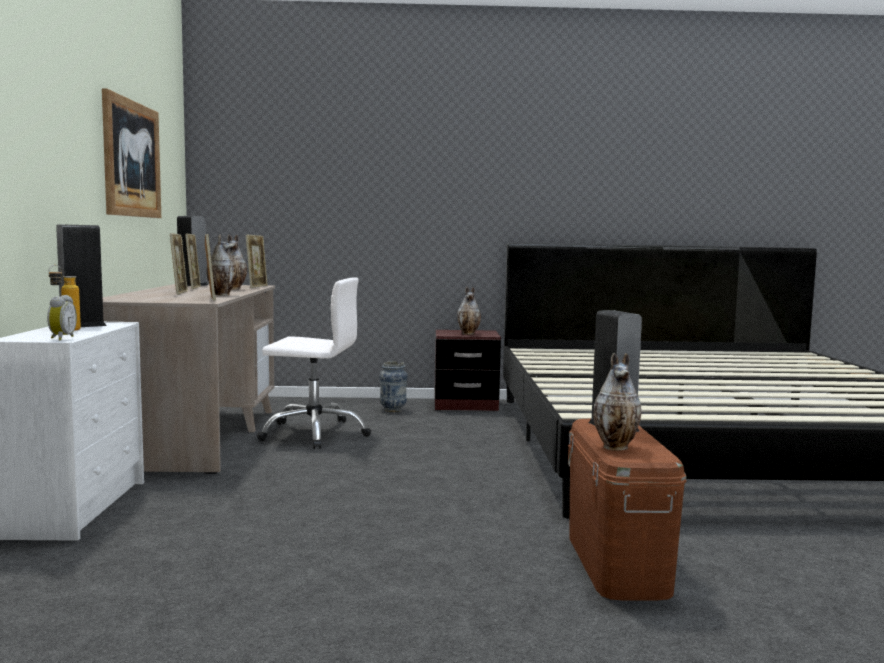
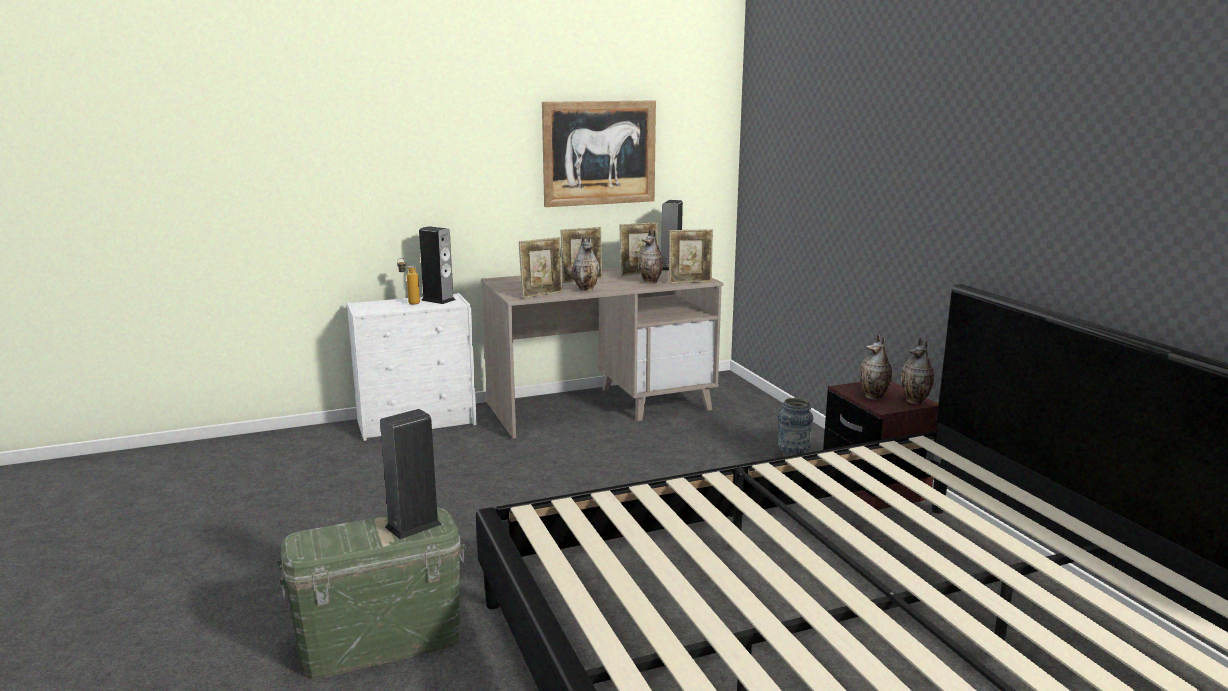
camera: 70 degrees right, 10 degrees up
(61, 338) = (365, 311): alarm clock -> none
(314, 433) = (658, 443): white office chair -> none
(616, 447) = (333, 532): vase -> vase (916, 401)
(616, 562) = (381, 642): brown storage box -> green storage box

